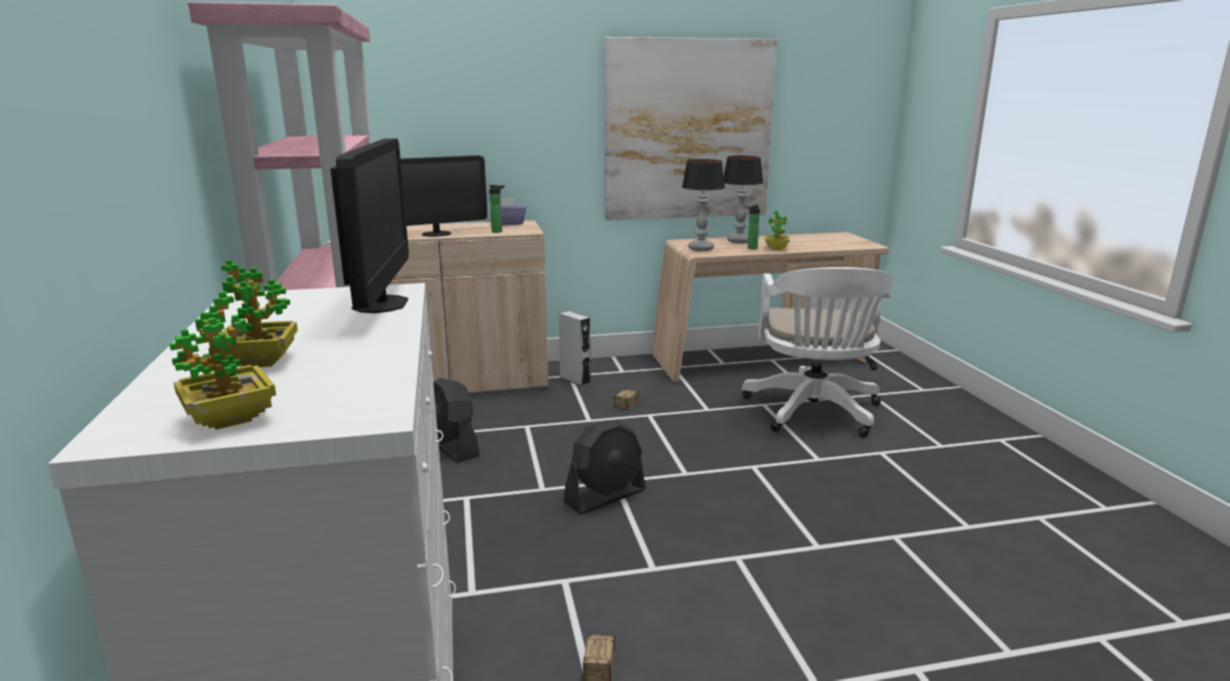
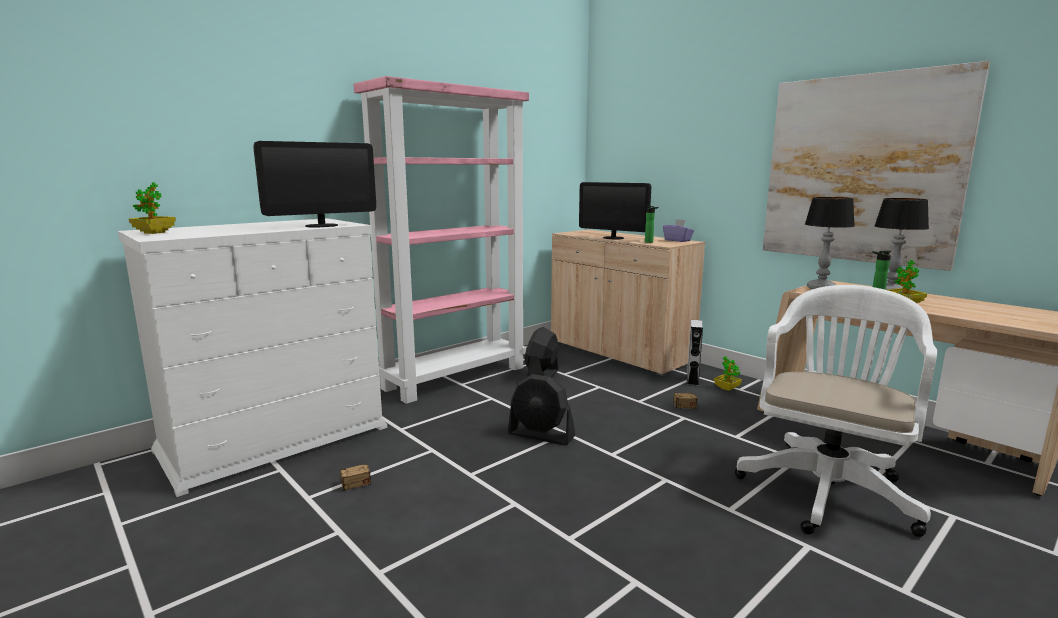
camera: 60 degrees right, 5 degrees down
(260, 362) = (224, 228): potted plant -> potted plant (727, 388)
(814, 413) = (828, 488): white office chair -> white office chair turned 150 degrees clockwise

